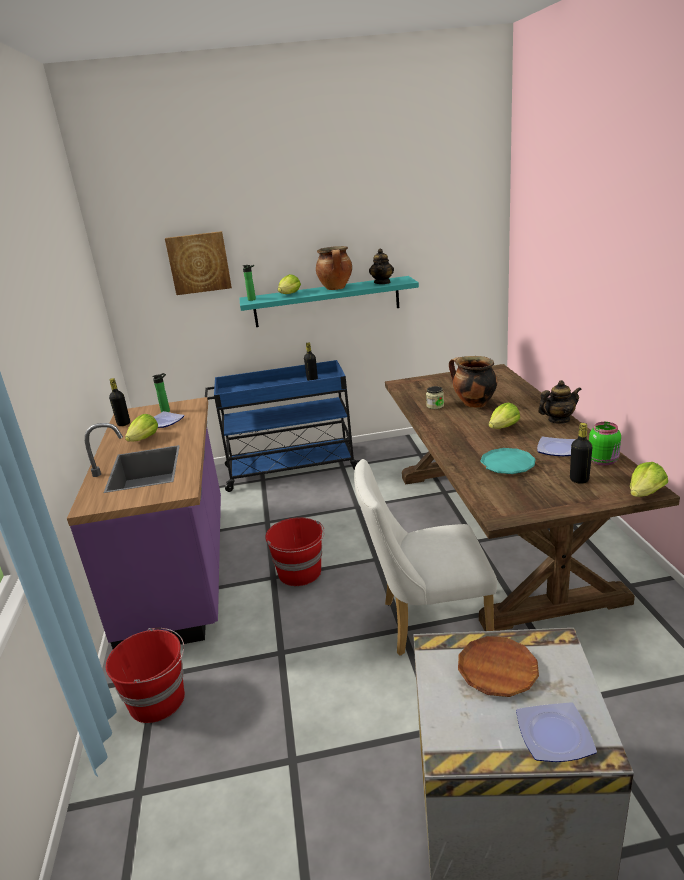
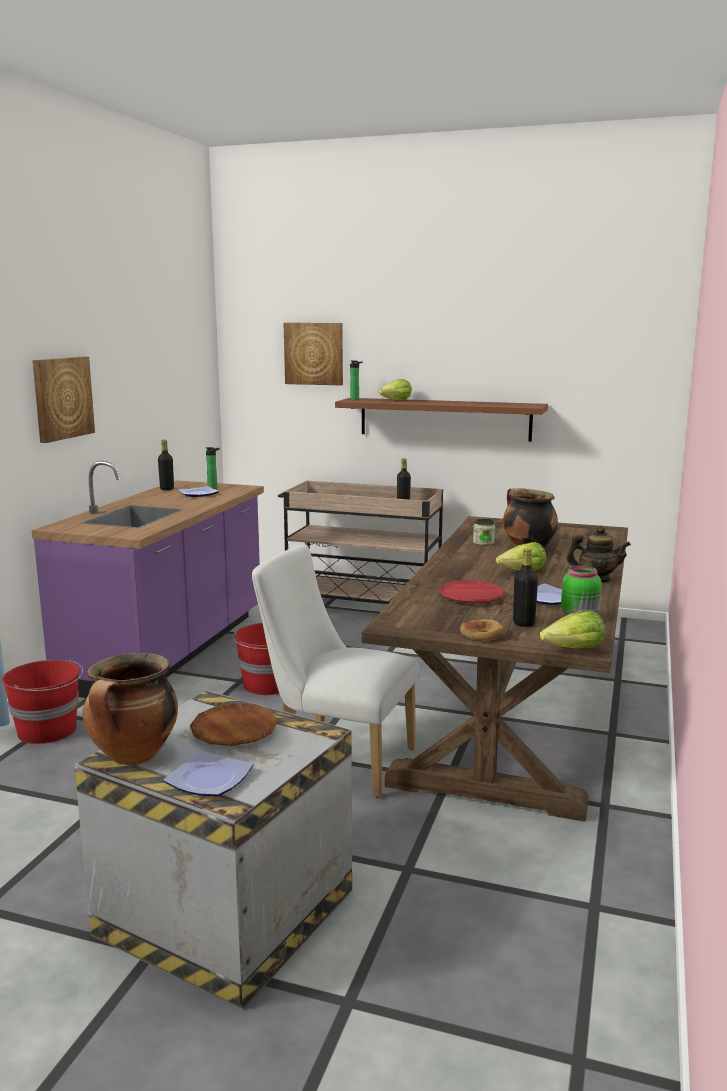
camera: 25 degrees right, 10 degrees down
(40, 371) = (62, 398): none -> picture
(144, 439) = (164, 501): lettuce -> none
(290, 469) = (361, 604): blue cart -> beige cart
(326, 302) = (444, 419): turquoise shelf -> brown shelf
(336, 288) = (450, 402): cooking pot -> cooking pot (134, 756)
(382, 282) = (505, 404): teapot -> none
(507, 465) = (471, 596): turquoise plate -> red plate
(570, 501) = (482, 634): none -> bread

